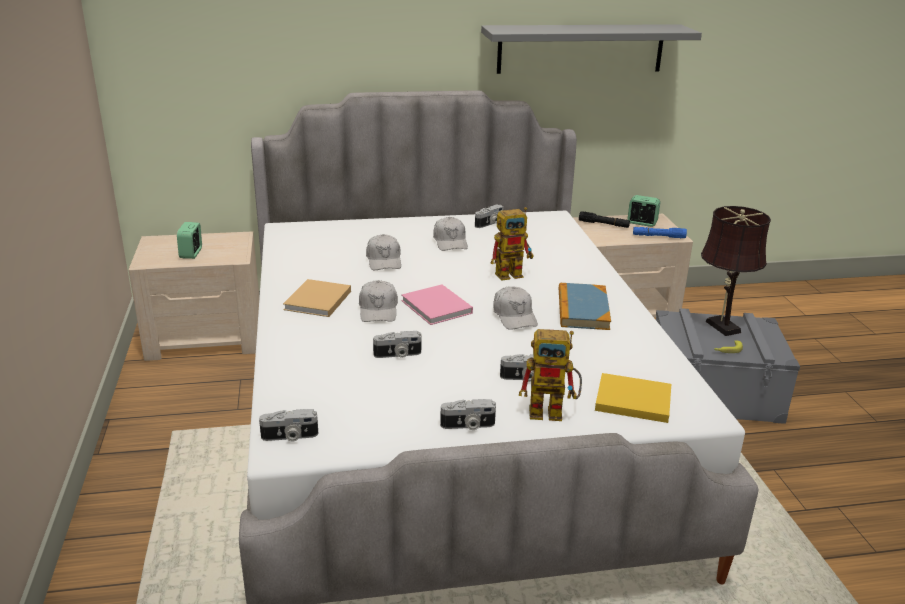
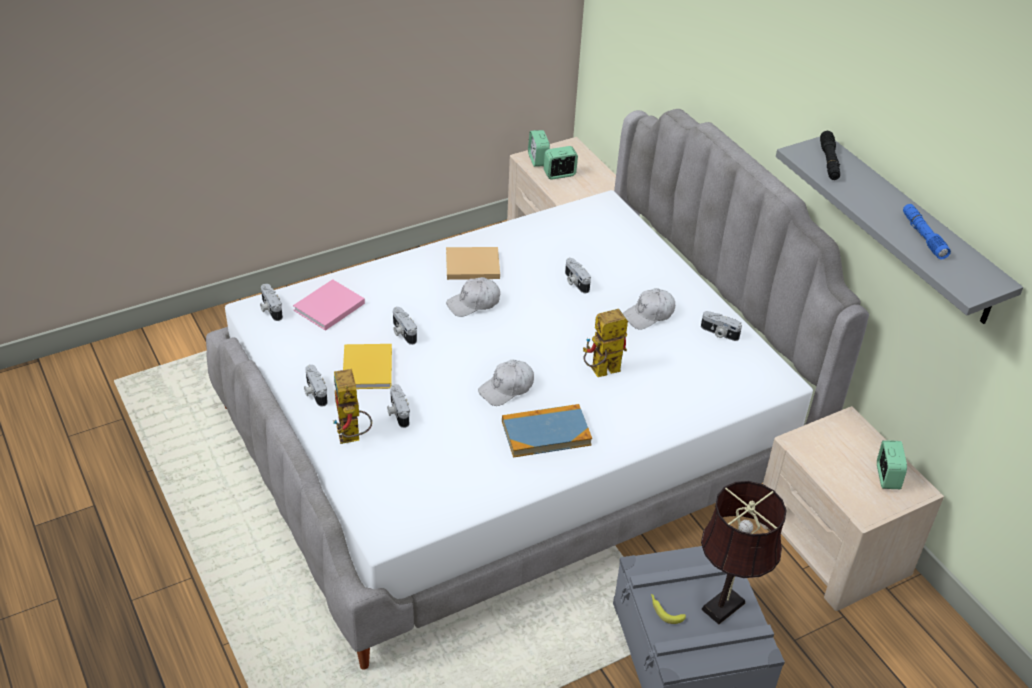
camera: 70 degrees right, 15 degrees up
(155, 258) = (538, 160): none -> alarm clock
(384, 260) = (575, 282): white cap -> camera
(437, 308) = (497, 337): pink book -> pink book (327, 308)
(513, 273) = (600, 372): toy robot -> toy robot turned 105 degrees clockwise
(603, 224) = (852, 440): black flashlight -> black flashlight (829, 161)
(630, 400) = (389, 482): yellow book -> yellow book (367, 367)
(658, 236) = (851, 496): blue flashlight -> blue flashlight (923, 236)

